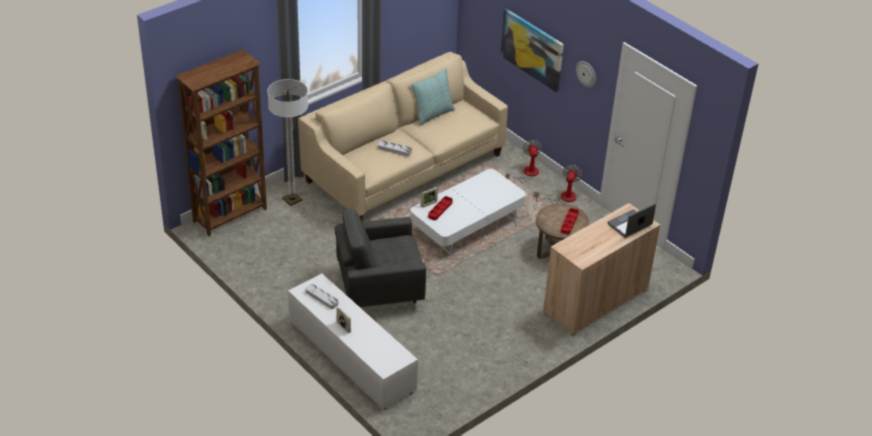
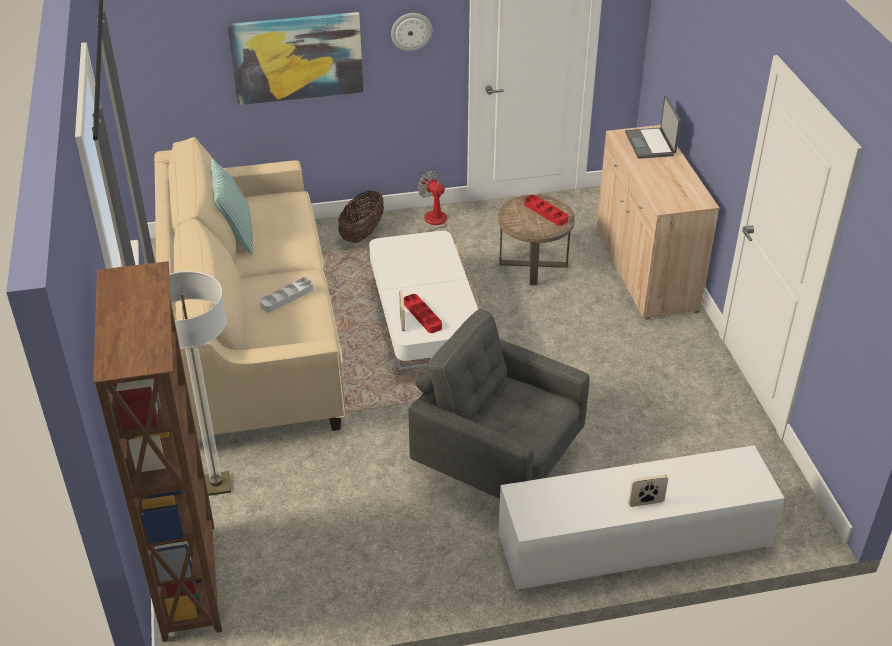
camera: 60 degrees left, 0 degrees up
(321, 298) = (562, 505): grey tray -> none
(379, 287) = (497, 457): grey armchair -> grey armchair turned 105 degrees clockwise
(526, 174) = (362, 234): fan -> basket

